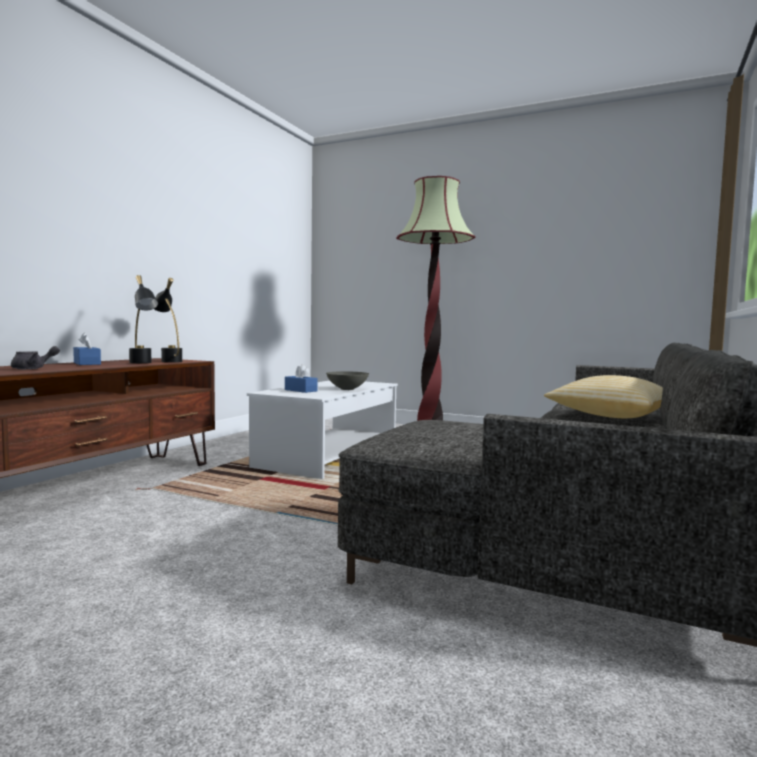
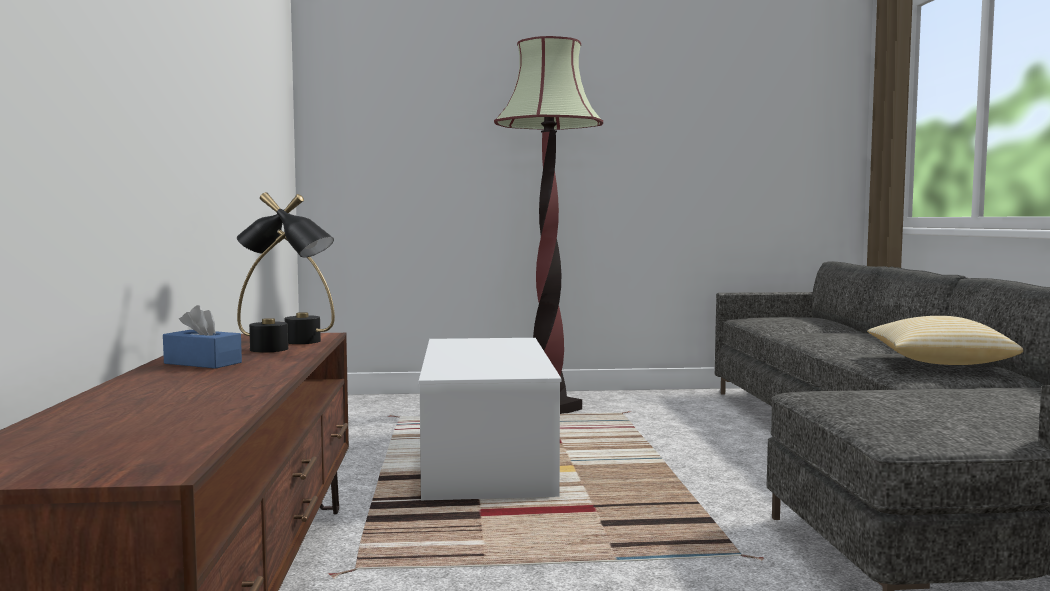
camera: 30 degrees left, 0 degrees up
(33, 368) = (203, 388): grey teapot -> none
(300, 390) = (474, 366): blue tissue box -> none
(346, 389) = (519, 355): grey bowl -> none

